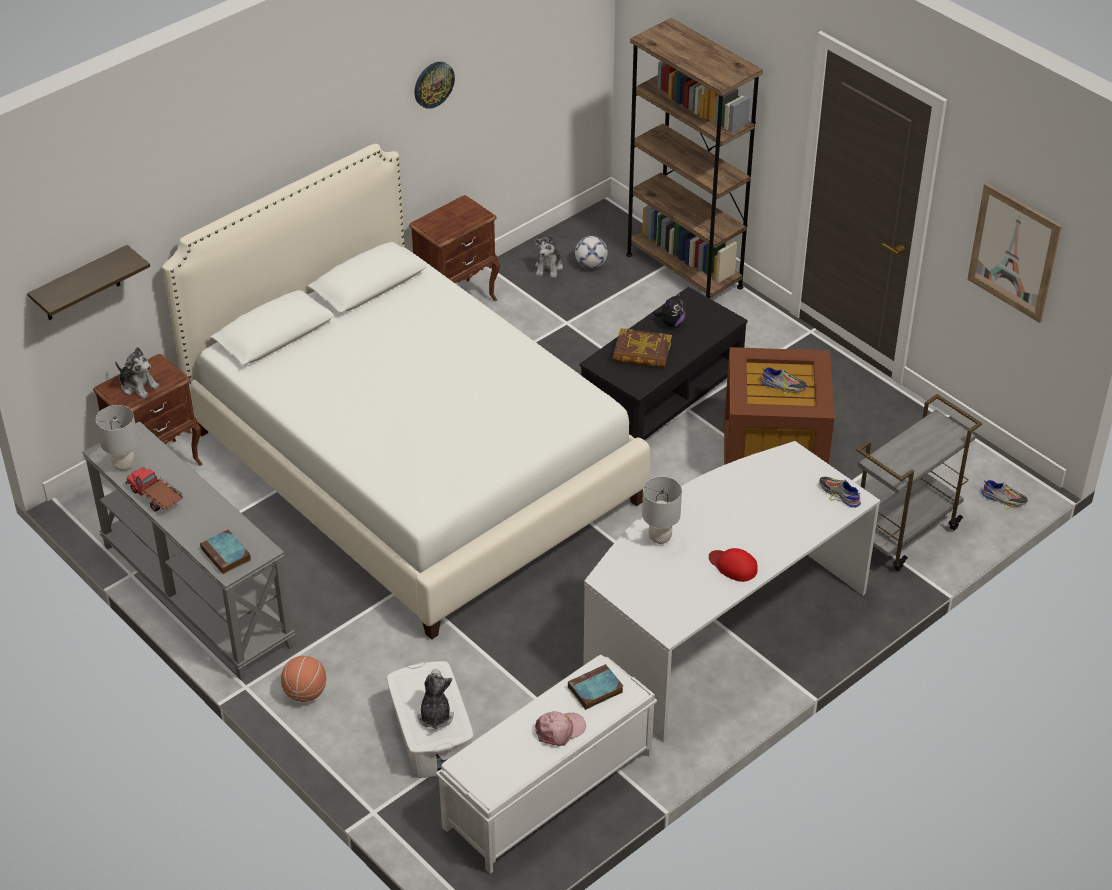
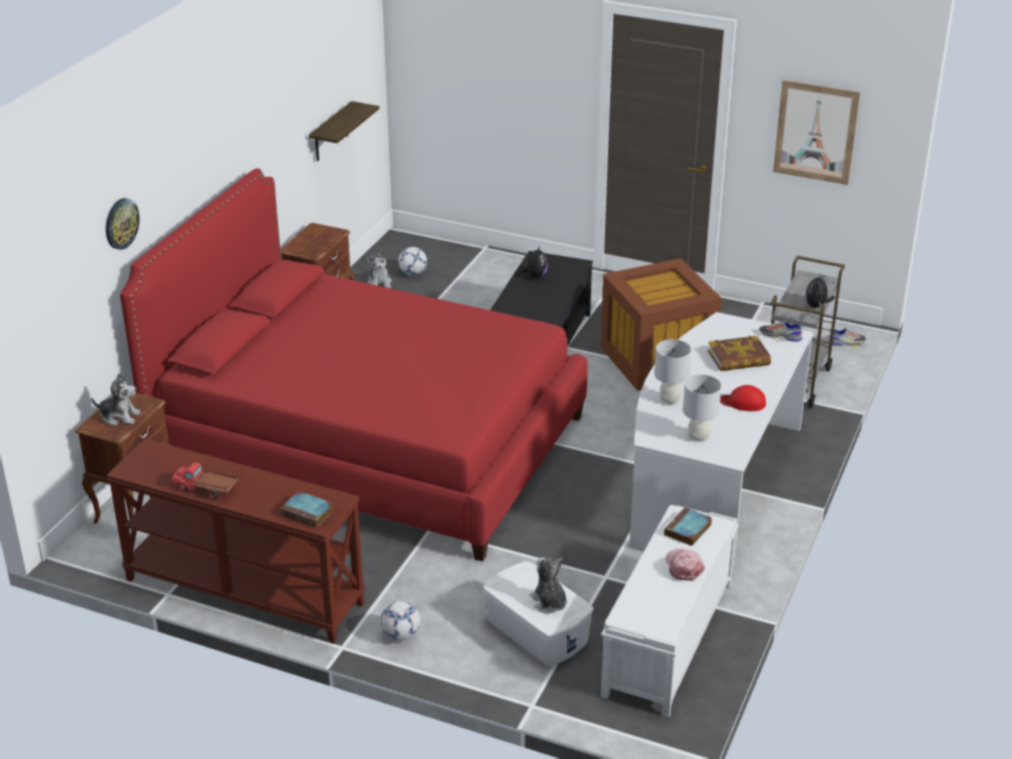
camera: 25 degrees left, 10 degrees down
(81, 285) = (58, 319): shelf -> shelf (331, 132)
(125, 465) = (157, 473): grey table lamp -> grey table lamp (699, 436)
(195, 596) = (242, 592): grey console table -> brown console table
(305, 693) = (401, 635): basketball -> football
(414, 465) = (370, 442): white bed -> red bed
(433, 84) = (283, 115): wall clock -> wall clock (121, 223)
(560, 730) = (683, 566): pink cap -> pink cap turned 45 degrees counterclockwise
(642, 353) = (529, 300): book -> book (738, 358)
(684, 271) = (490, 260): brown bookcase -> none
(783, 385) = (664, 289): shoe -> none
(918, 465) = (816, 306): none -> plush toy

